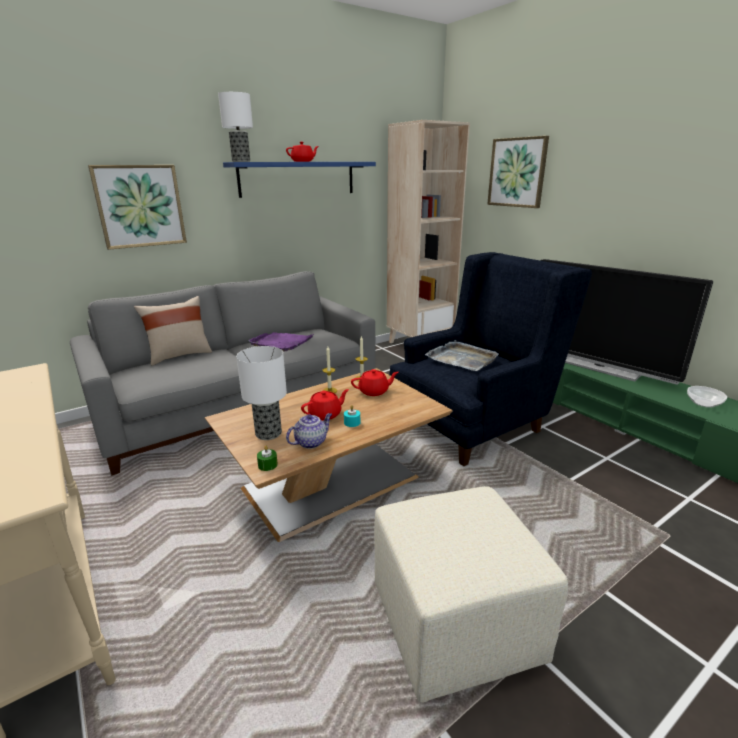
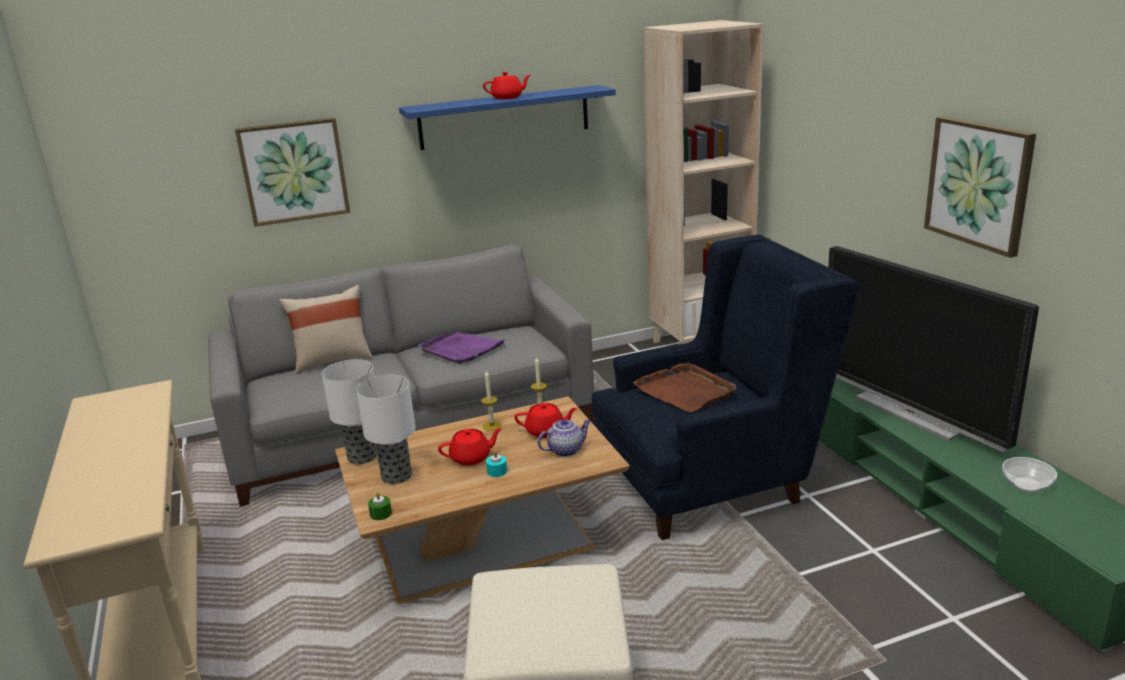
camera: 15 degrees right, 0 degrees up
(241, 161) = (421, 107): table lamp -> table lamp (363, 457)
(311, 442) = (438, 491): teapot -> teapot (566, 450)
(462, 358) = (686, 391): grey tray -> brown tray
(517, 172) = (828, 103): picture -> picture (979, 184)

